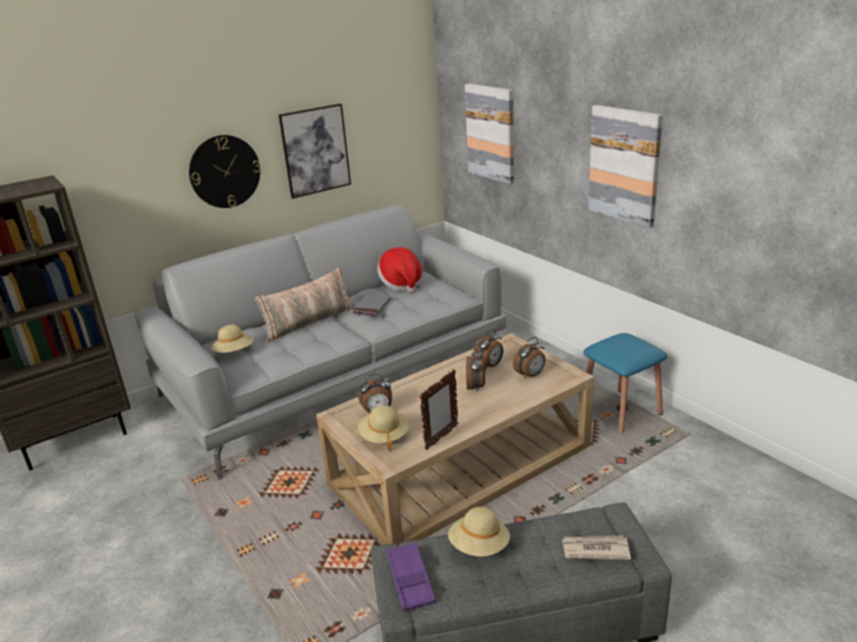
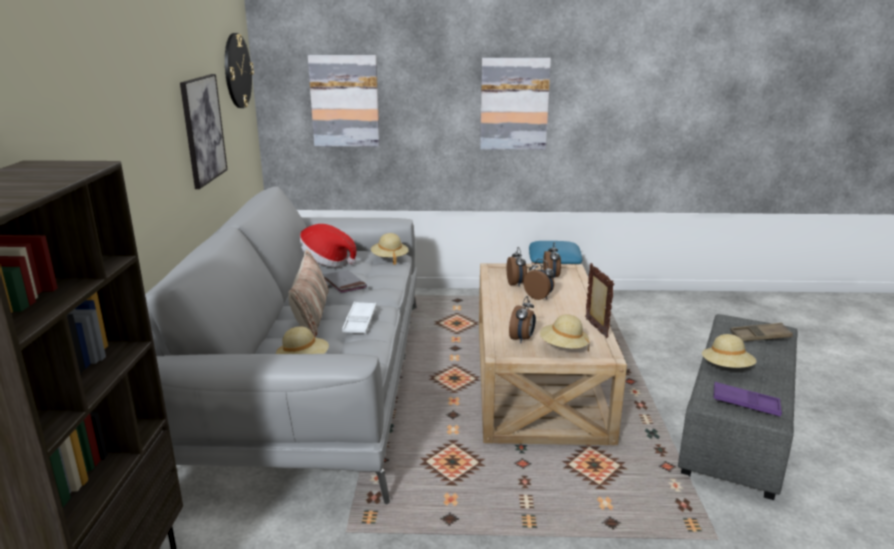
camera: 55 degrees left, 5 degrees down
(225, 171) = (153, 155): wall clock -> wall clock (237, 71)
(316, 341) = (360, 321): none -> white tray
(447, 298) = (389, 258): none -> beige hat
(595, 549) = (760, 336): newspaper -> brown tray

